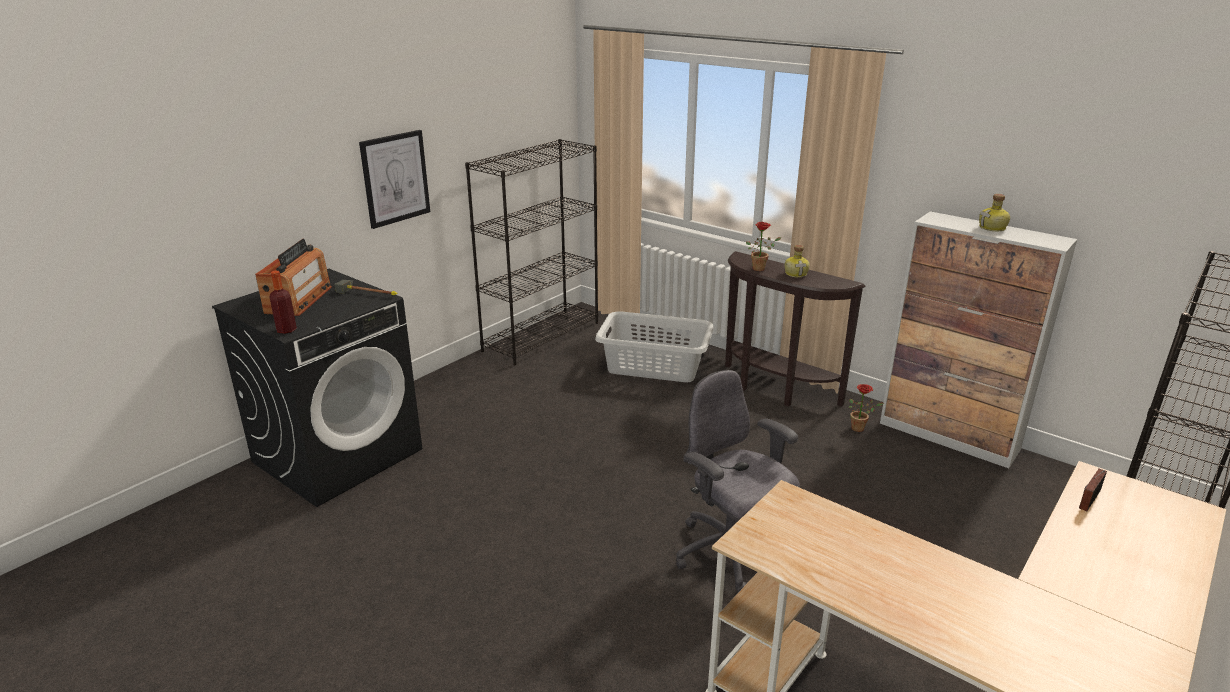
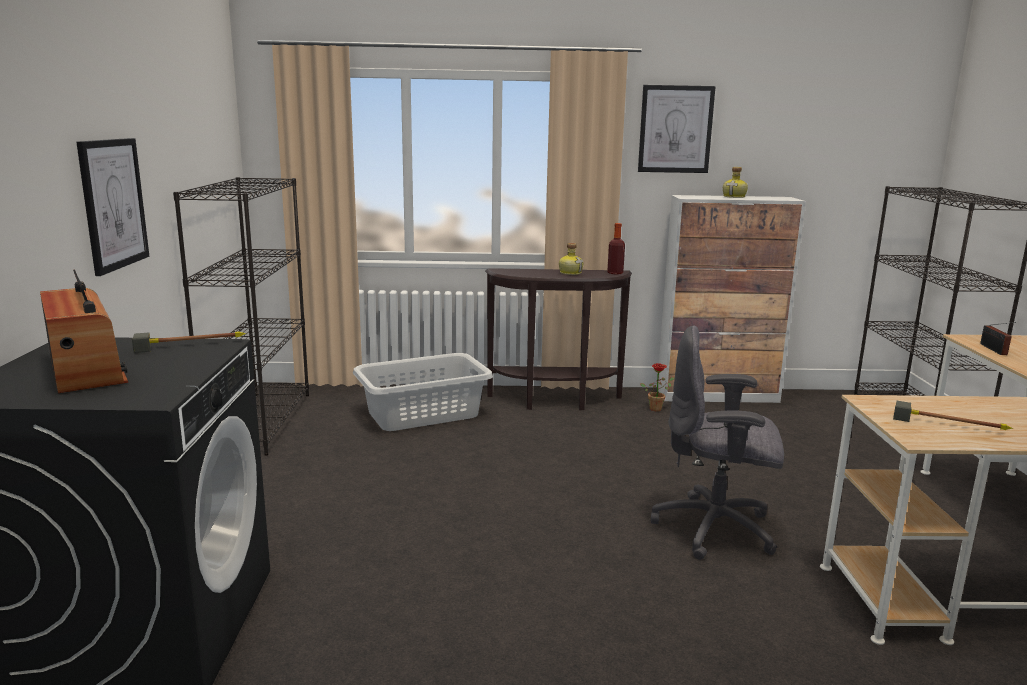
camera: 40 degrees left, 10 degrees down
(286, 330) = (143, 398): bottle -> bottle (615, 273)
(761, 268) = (536, 274): potted plant -> none
(809, 544) = (950, 423): none -> hammer
(944, 140) = (675, 129): none -> picture

